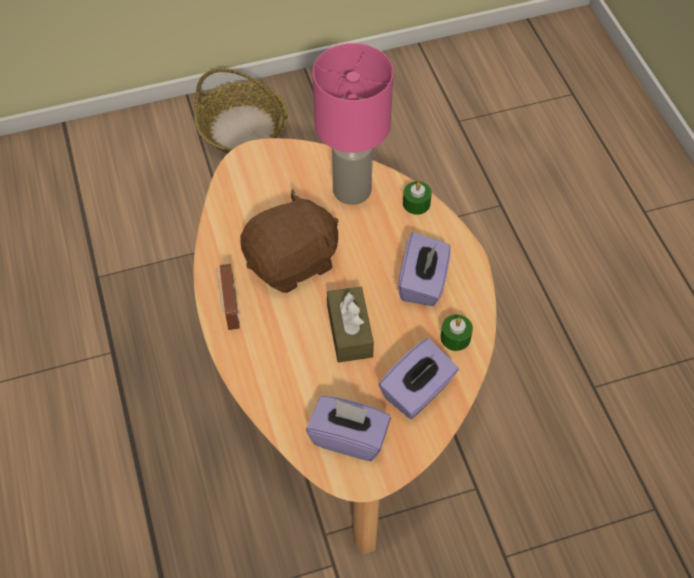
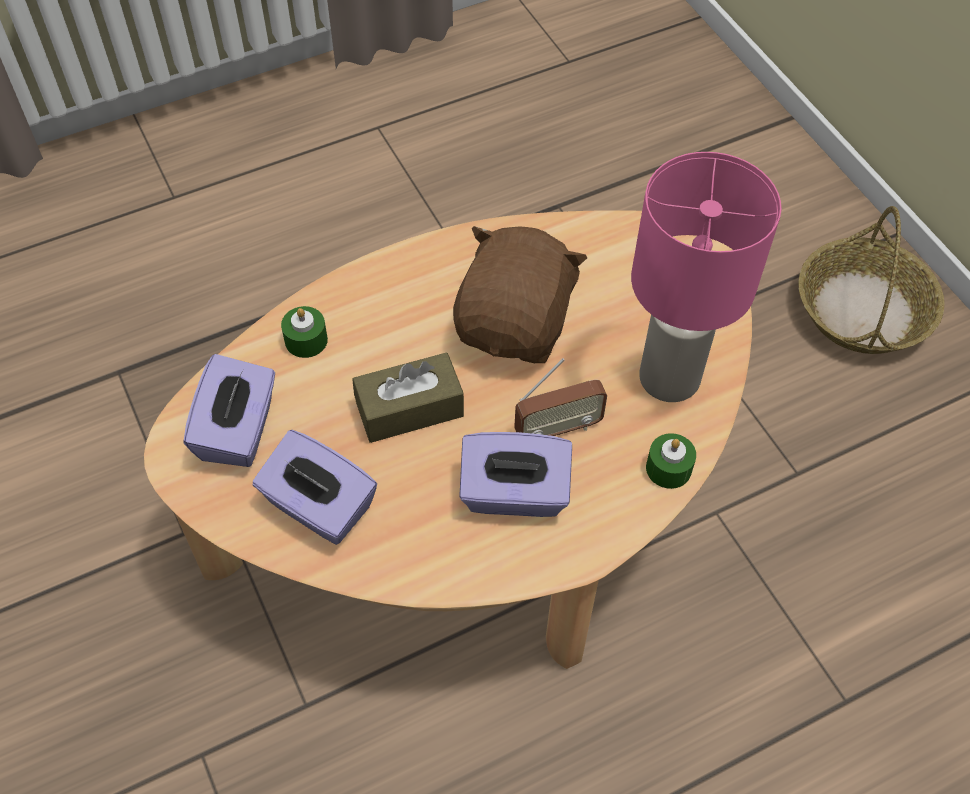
camera: 80 degrees right, 0 degrees up
(230, 309) = (425, 269): radio -> radio (557, 429)
(292, 262) = (516, 324): brown plush toy -> brown plush toy turned 120 degrees counterclockwise
(455, 337) = (420, 549): green candle -> green candle (306, 340)

